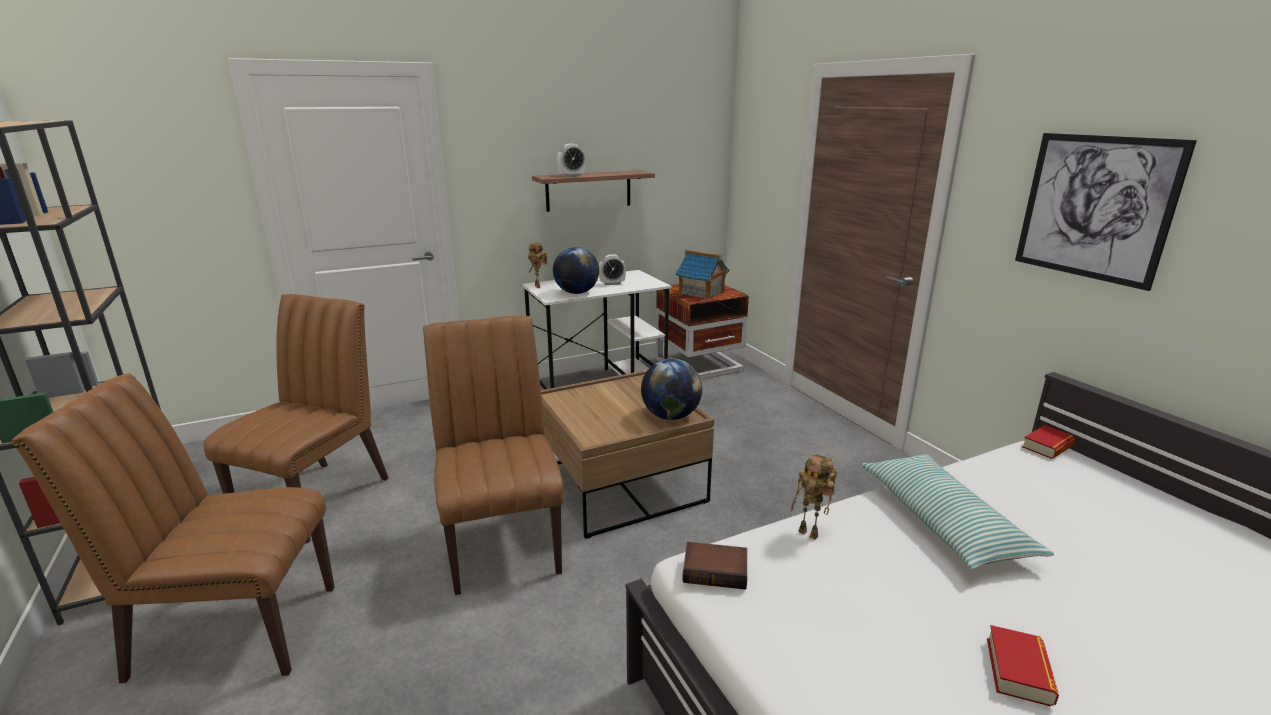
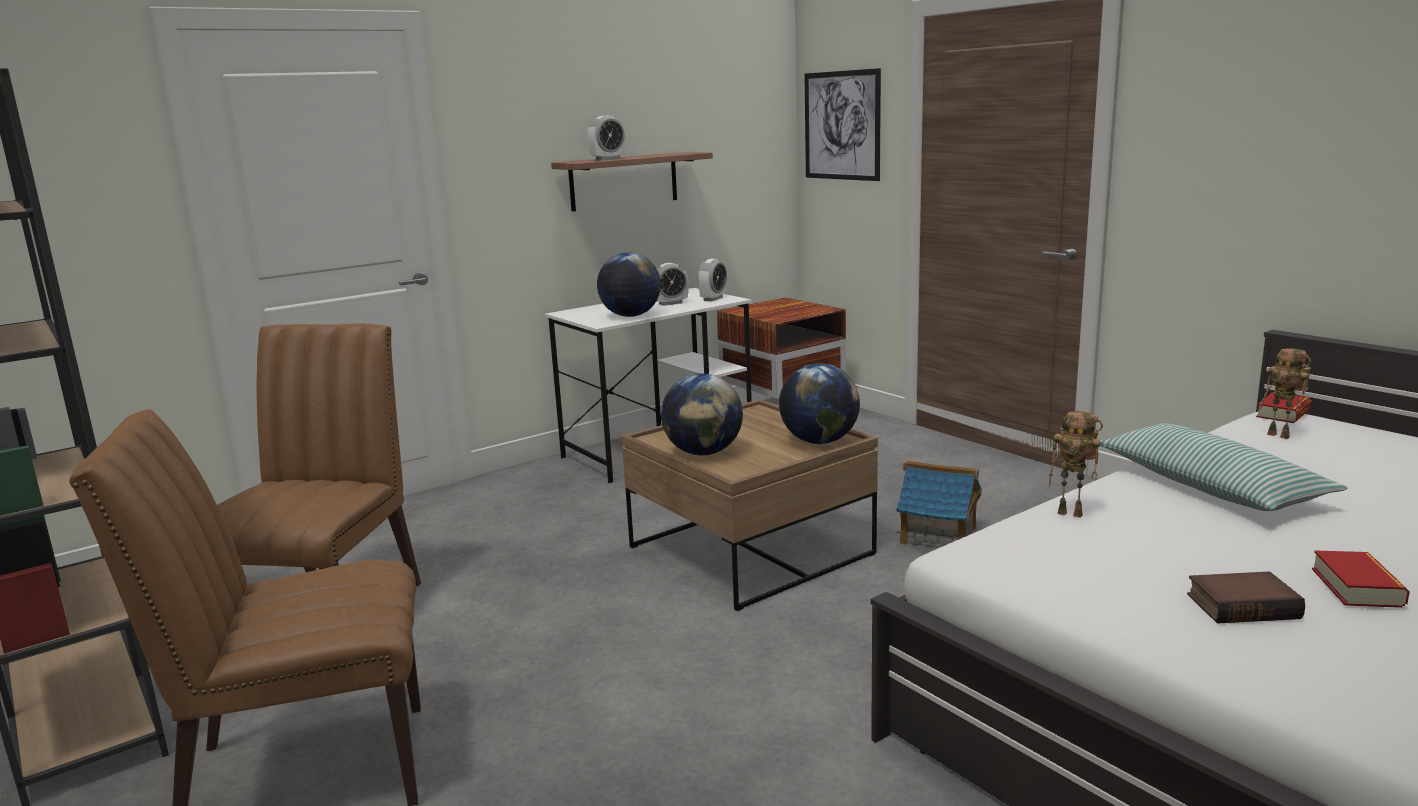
camera: 10 degrees left, 5 degrees down
(503, 543) = (628, 630): brown chair -> none
(539, 287) = (572, 314): toy robot -> toy robot (1281, 435)
(582, 415) = (703, 452): none -> globe
(644, 282) = (713, 299): none -> alarm clock
(701, 293) = (782, 311): toy house -> toy house (938, 535)
(716, 570) = (988, 554): book -> book (1243, 605)
(1095, 207) = (1293, 131): picture -> picture (842, 125)

